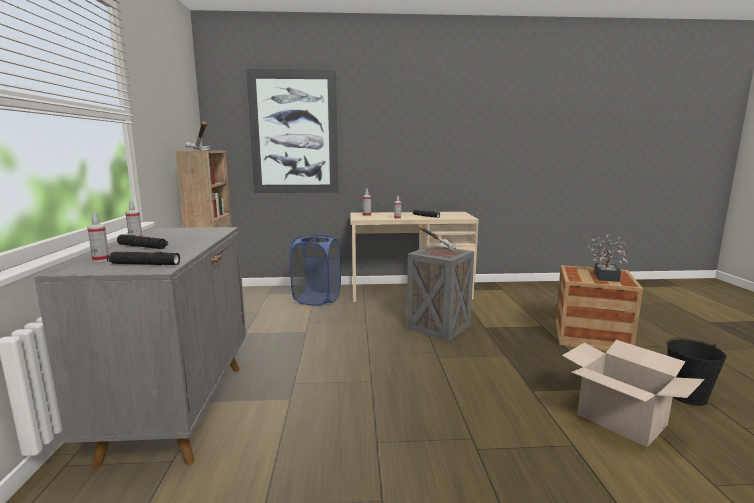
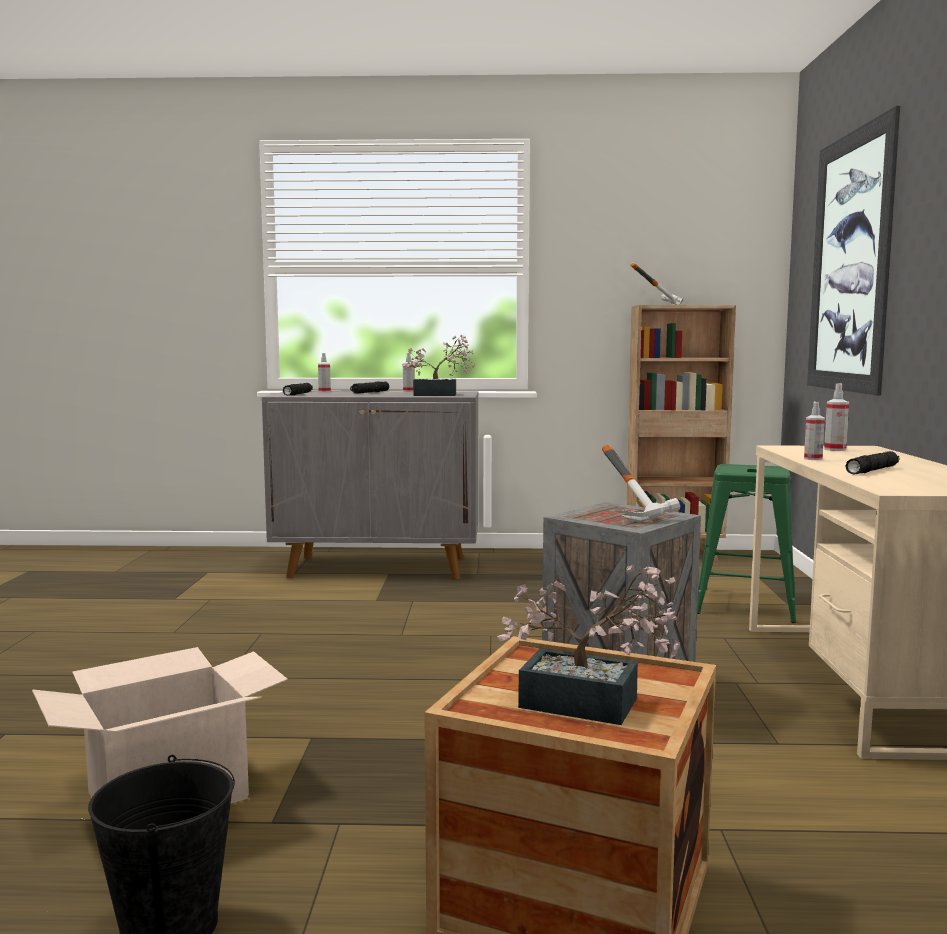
camera: 95 degrees right, 5 degrees down
(209, 232) = (441, 395): none -> potted plant
(317, 299) = (746, 605): blue laundry basket -> green stool

